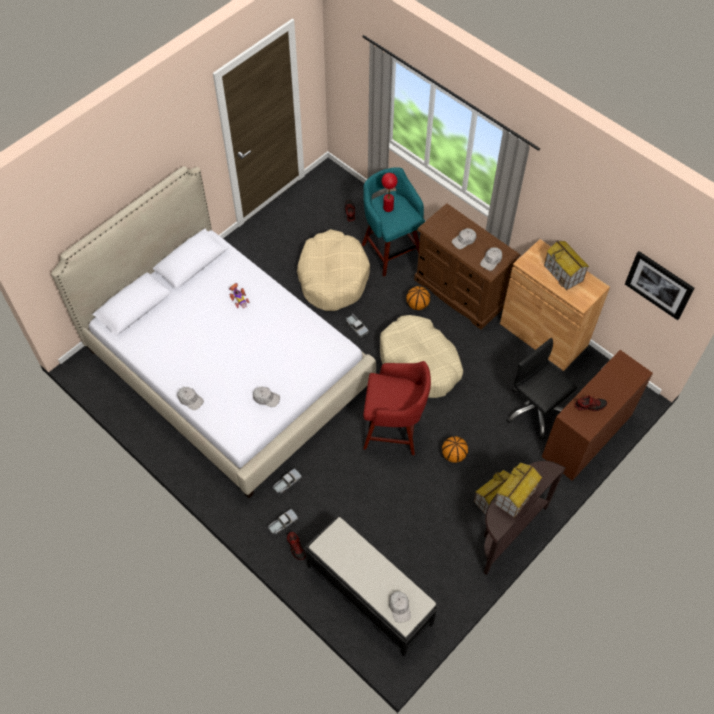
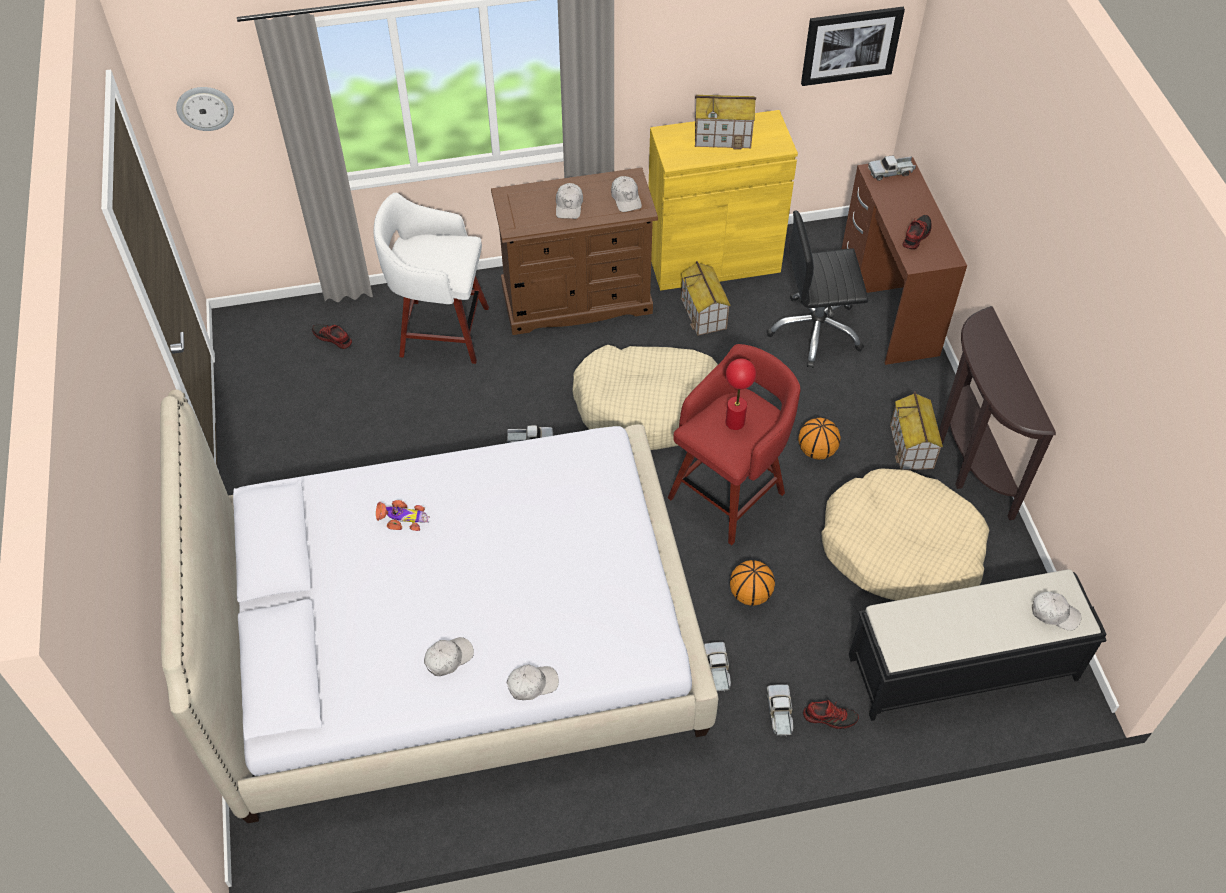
camera: 55 degrees left, 5 degrees down
(266, 398) = (612, 581): white cap -> white cap (448, 658)
(332, 277) = (421, 420): beige dog bed -> beige dog bed (900, 549)
(348, 65) = (205, 107): none -> wall clock
(388, 208) = (423, 258): red table lamp -> red table lamp (734, 422)
(391, 250) = (441, 331): turquoise stool -> white stool
(417, 304) = (555, 354): basketball -> basketball (750, 593)
(515, 496) = (1001, 376): toy house -> toy house (704, 313)
(543, 334) = (713, 259): brown cabinet -> yellow cabinet
(629, 368) = (890, 172): none -> toy truck

